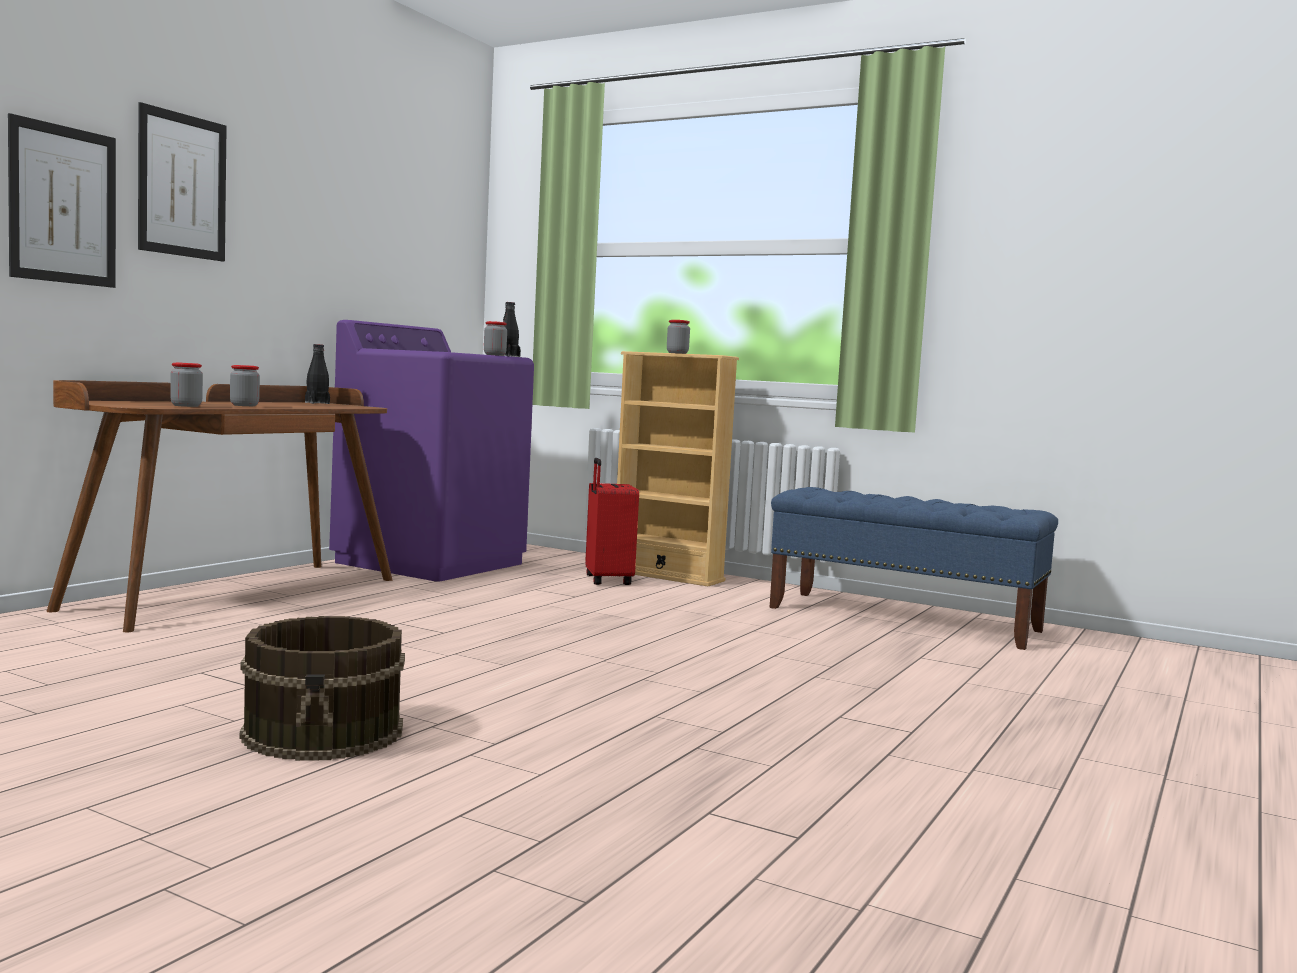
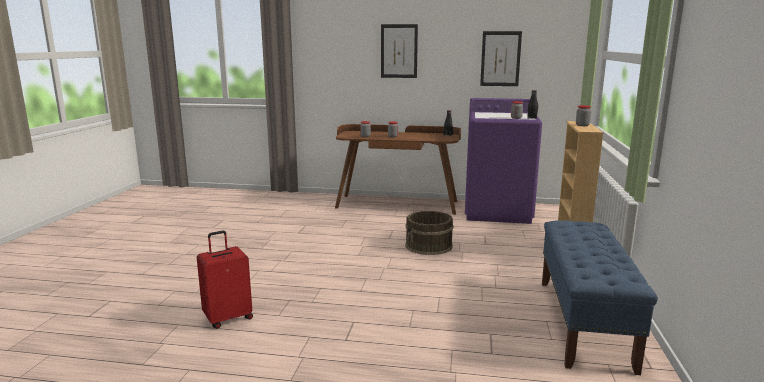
camera: 70 degrees right, 10 degrees up
(63, 205) = (354, 66): picture -> picture (500, 59)
(325, 732) = (265, 250): brown bucket -> brown bucket (429, 246)
(606, 580) = (530, 243): red suitcase -> red suitcase (228, 318)

